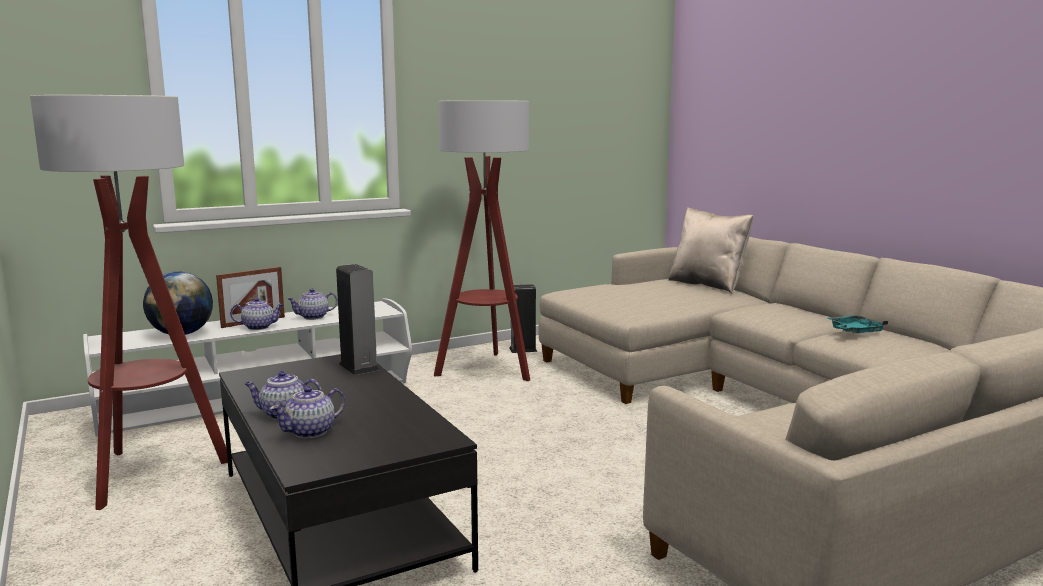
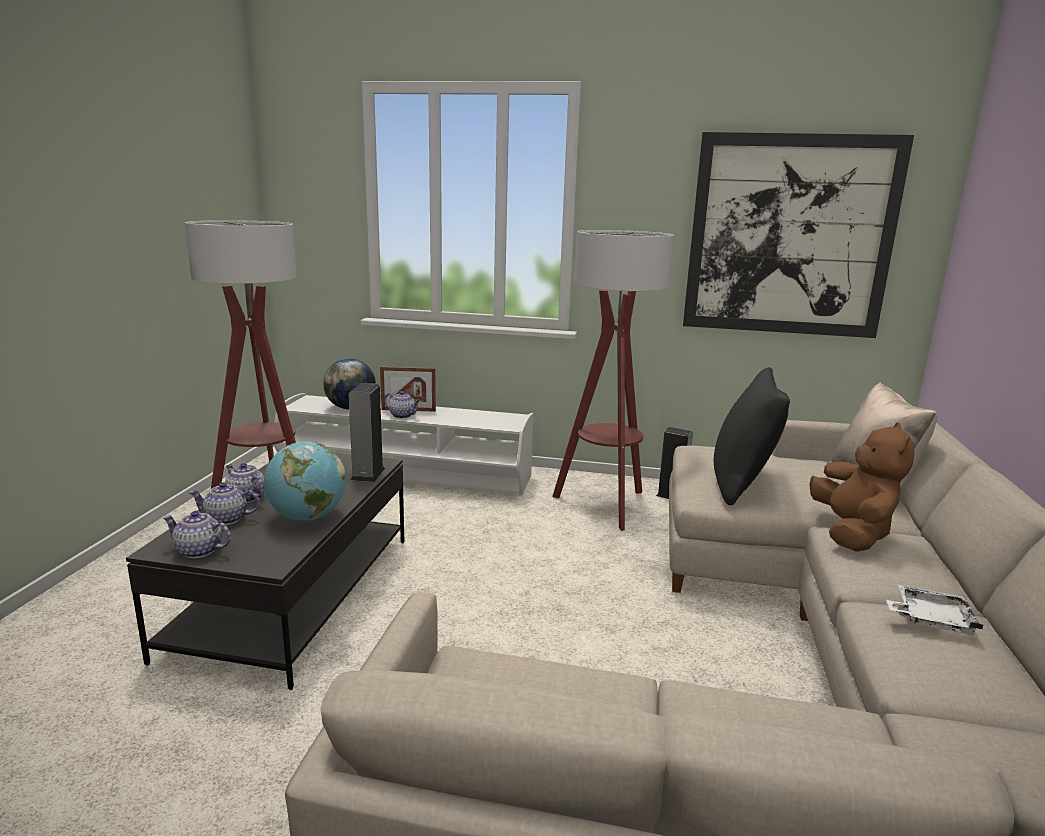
camera: 40 degrees right, 5 degrees up
(314, 317) = (453, 417): teapot -> teapot (199, 551)
(387, 406) = (307, 517): none -> globe
(571, 104) = (789, 236): none -> picture
(638, 303) = (741, 485): none -> black pillow
(746, 309) = (851, 533): none -> brown plush toy
(854, 331) = (930, 619): turquoise tray -> white tray

